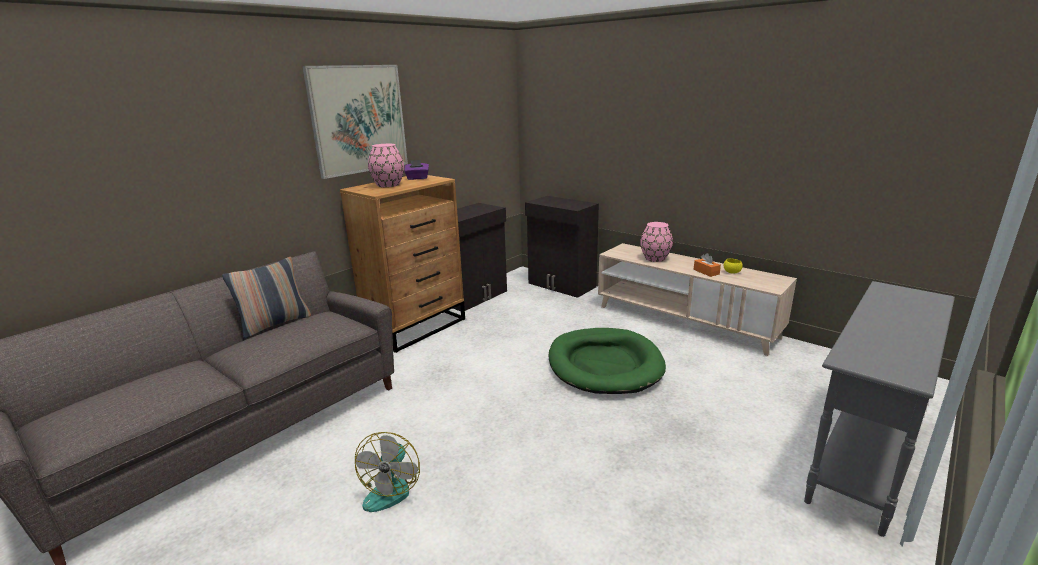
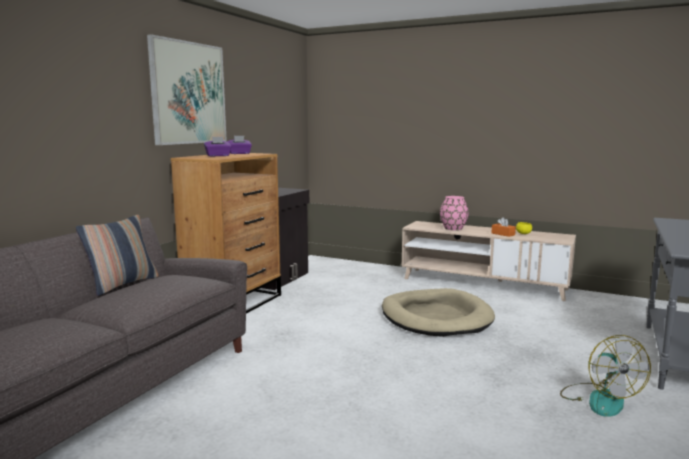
camera: 15 degrees left, 10 degrees down
(389, 185) = (218, 156): pink vase -> purple tissue box
(391, 488) = (295, 425): fan -> fan (599, 399)
(561, 285) = (357, 266): black cabinet -> none
(604, 364) = (435, 317): green dog bed -> beige dog bed

